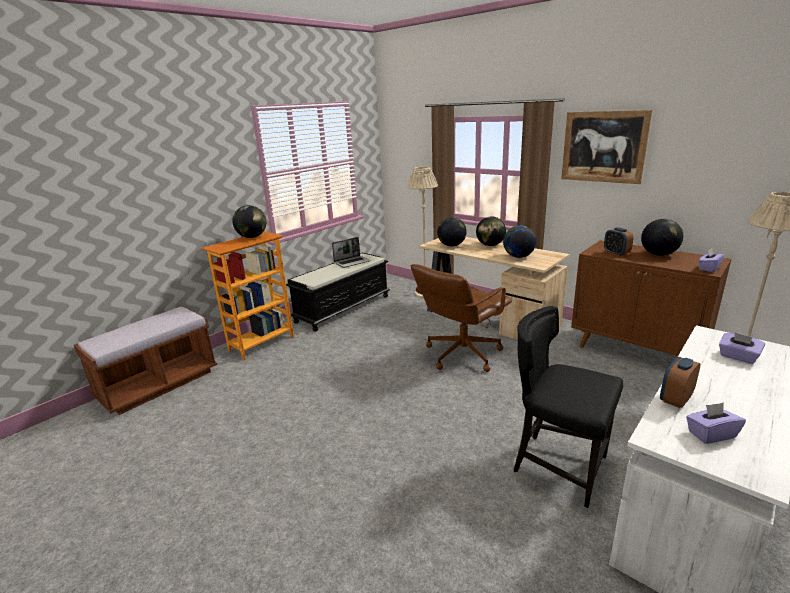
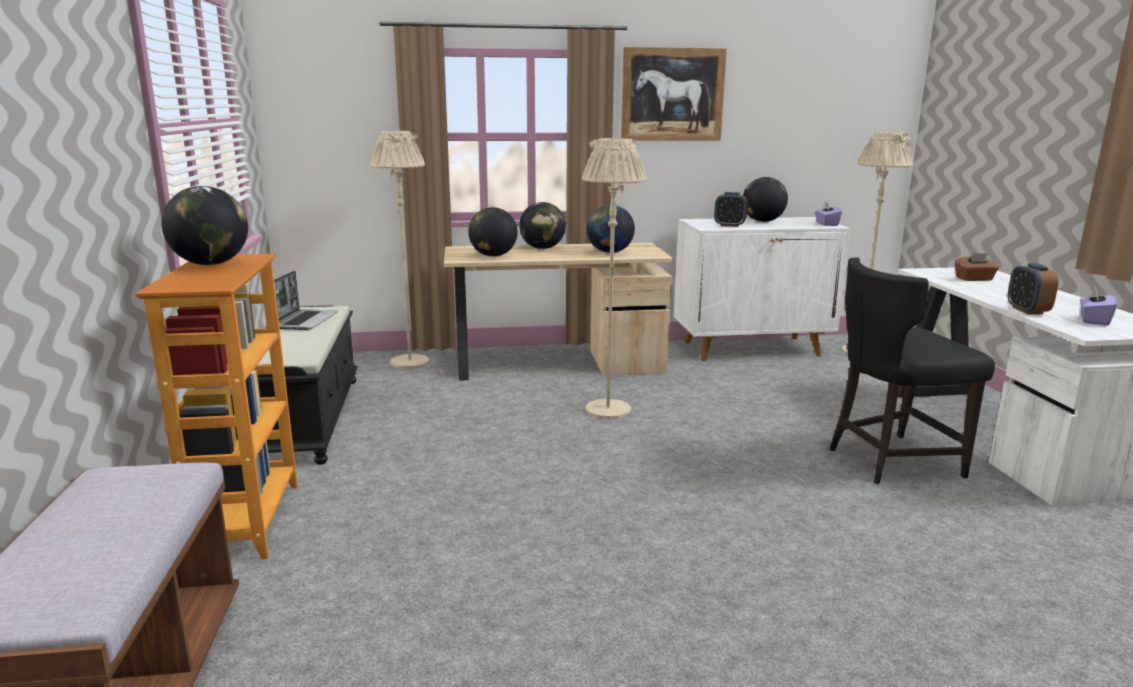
camera: 50 degrees left, 5 degrees down
(461, 354) = (608, 409): brown office chair -> beige floor lamp
(636, 351) = (752, 349): brown cabinet -> white cabinet
(738, 357) = (974, 279): purple tissue box -> brown tissue box

